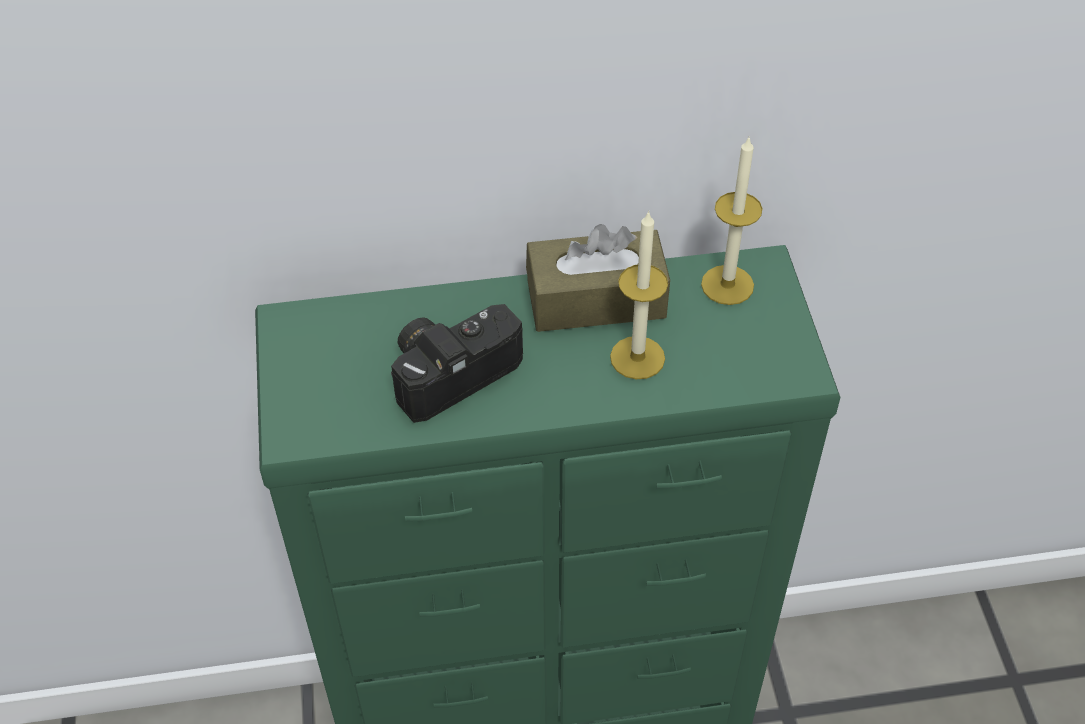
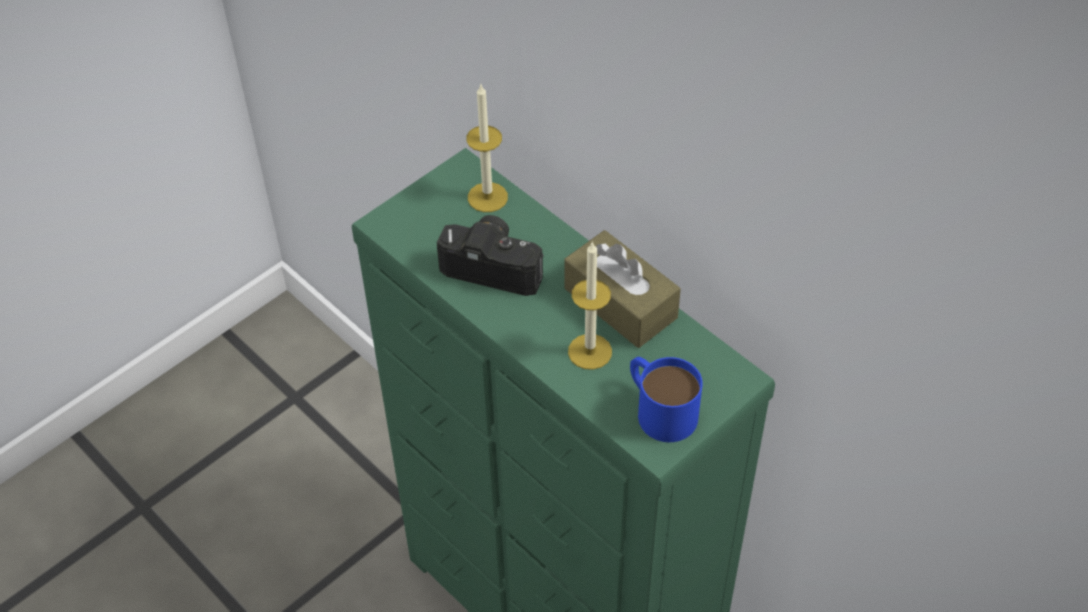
camera: 55 degrees right, 0 degrees up
(727, 285) = (701, 366): candle -> candle (487, 197)
(754, 345) = (659, 408): none -> blue mug

